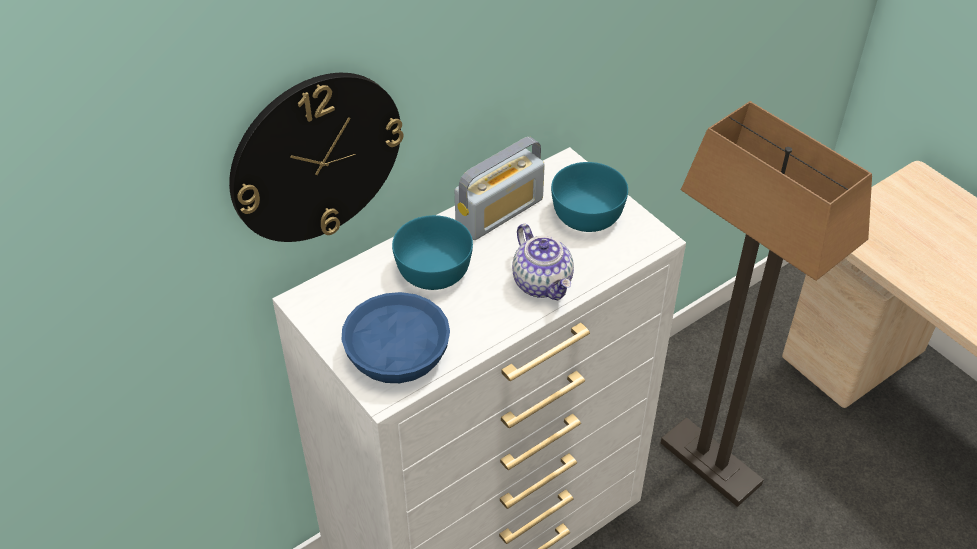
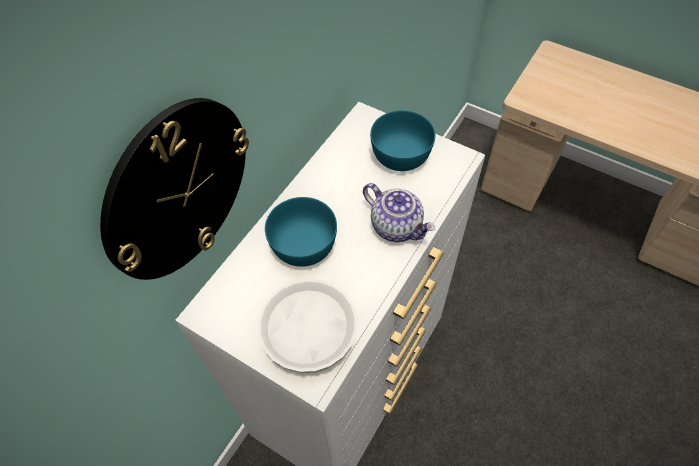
camera: 20 degrees left, 10 degrees up
(399, 354) = (311, 335): blue bowl -> white bowl
(499, 212) = (332, 174): radio -> none
(711, 463) = (468, 274): floor lamp -> none

